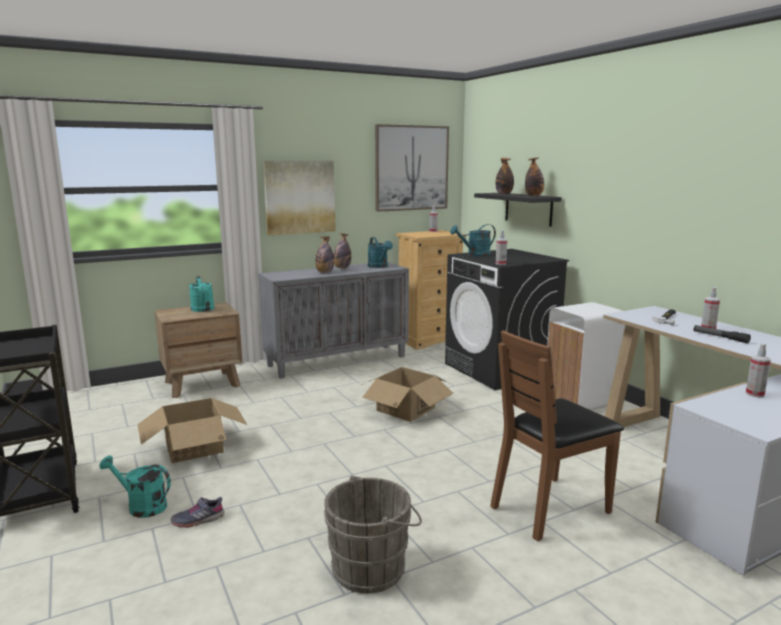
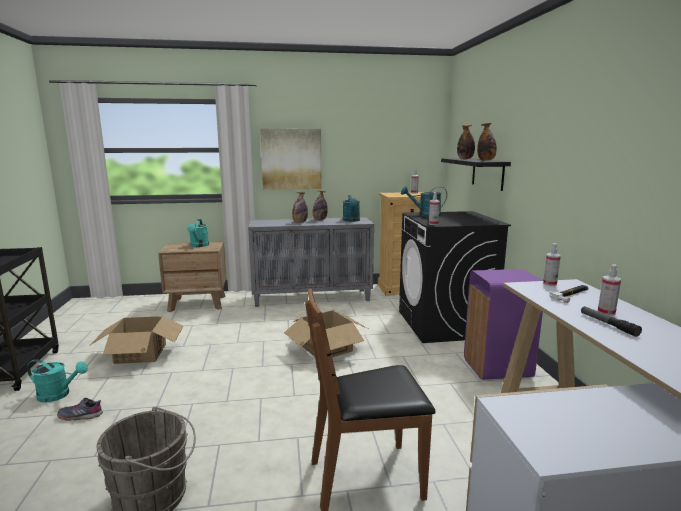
camera: 20 degrees right, 0 degrees up
(141, 506) = (59, 395): turquoise watering can -> turquoise watering can turned 150 degrees clockwise
(411, 168) = (396, 136): picture -> none
(580, 401) = (498, 368): white trash can -> purple trash can
(755, 394) = (600, 403): spray bottle -> spray bottle (550, 284)

